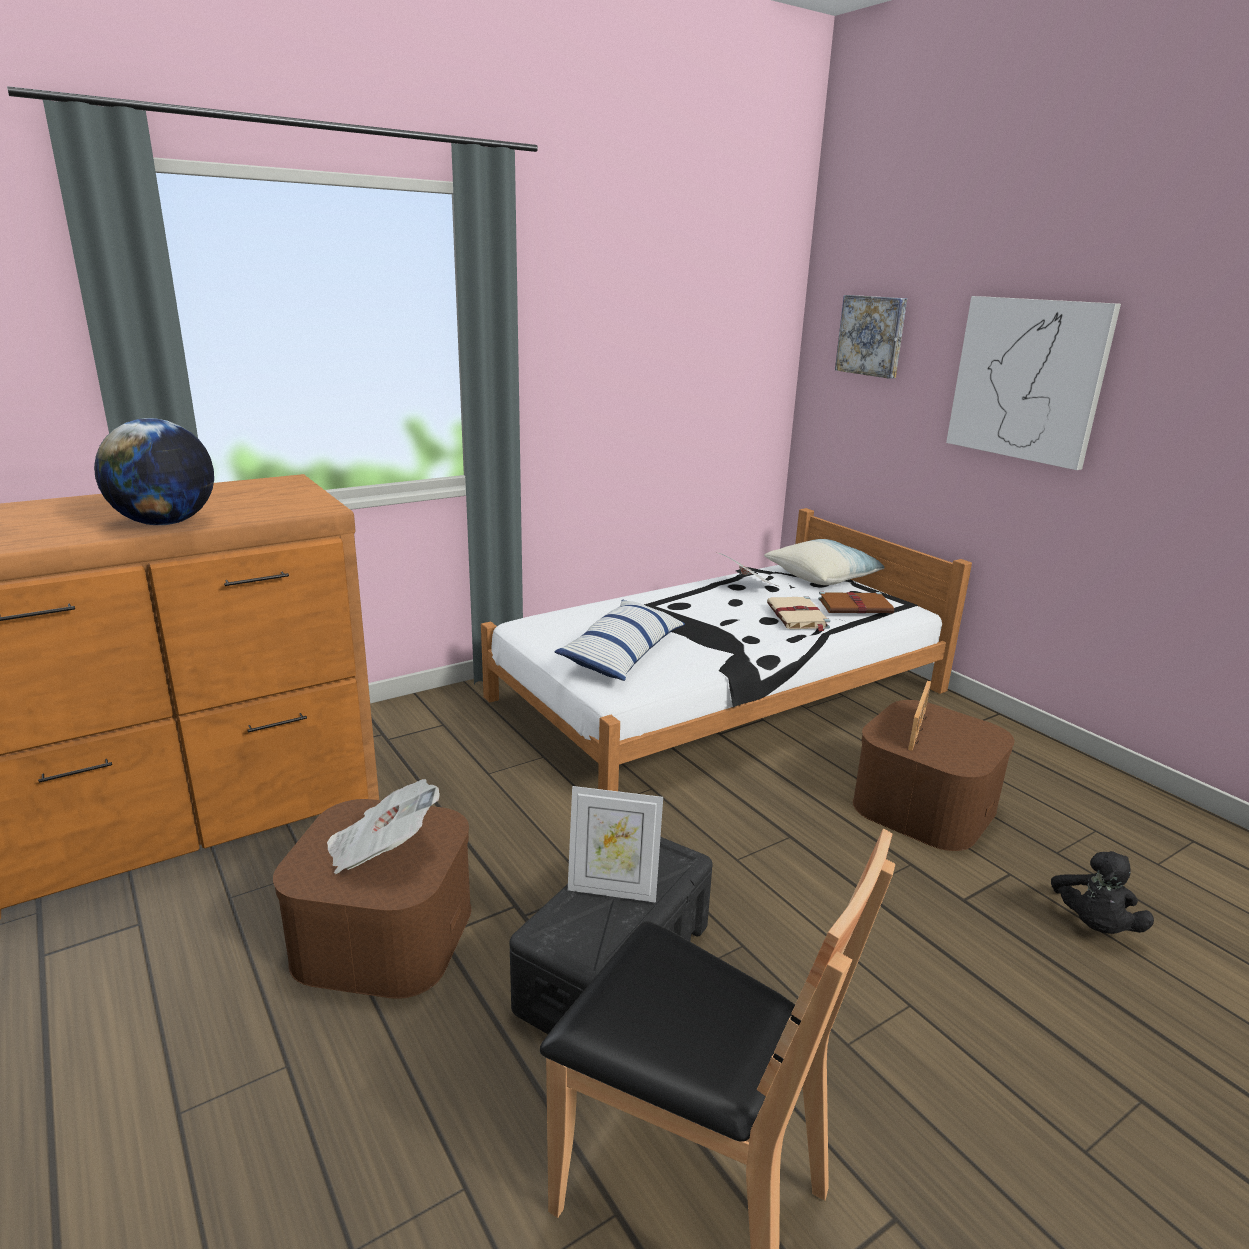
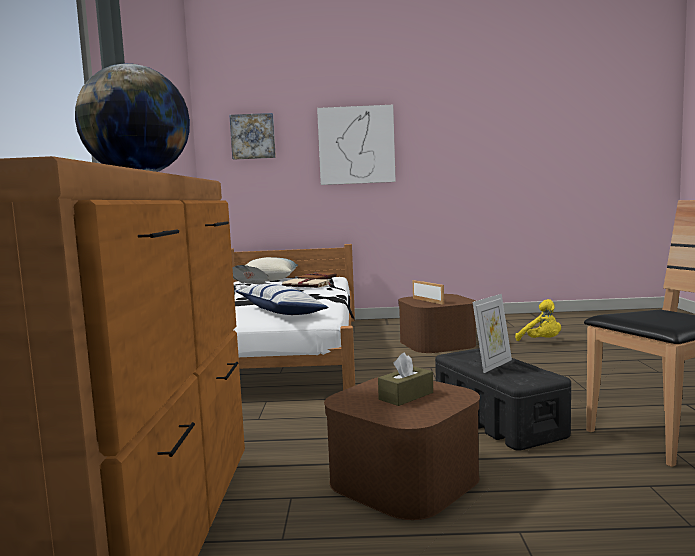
camera: 55 degrees left, 15 degrees down
(382, 850) = (406, 396): newspaper -> brown tissue box
(1093, 925) = (541, 342): black plush toy -> yellow plush toy

